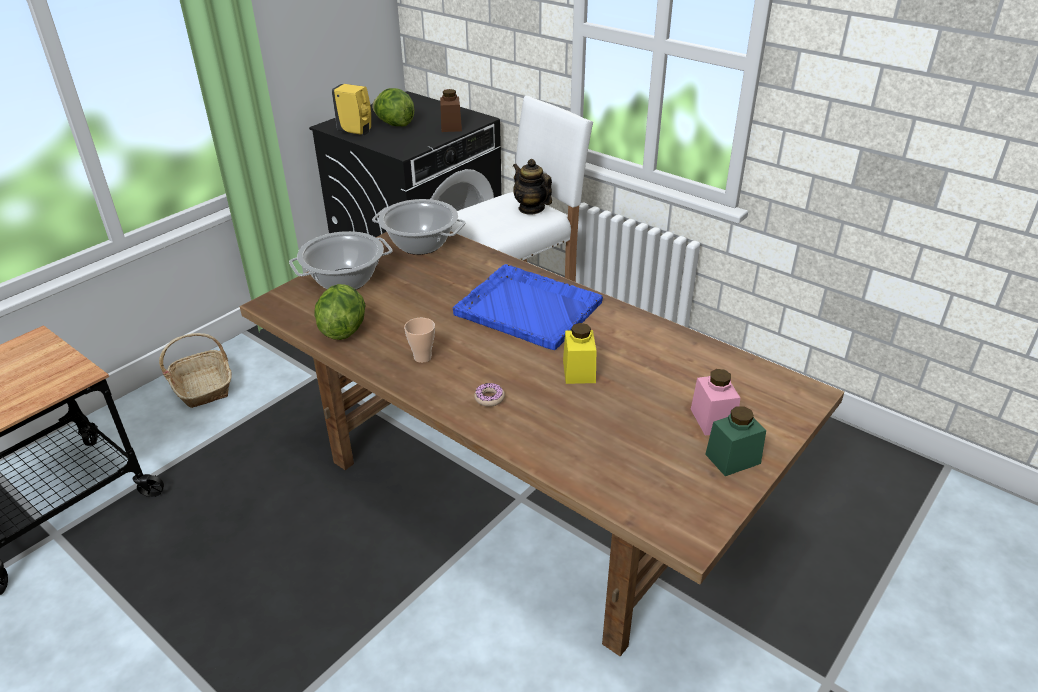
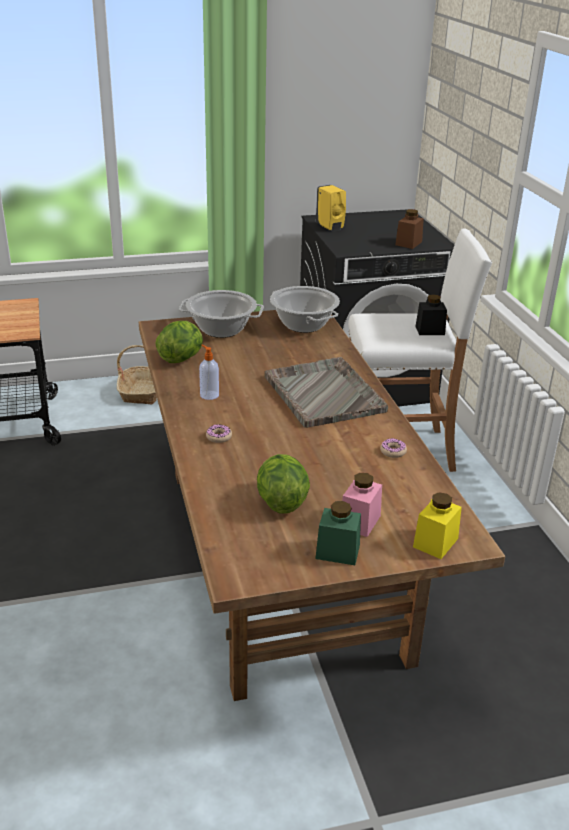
camera: 35 degrees right, 5 degrees down
(394, 124) = (366, 230): lettuce -> lettuce (280, 502)
(422, 357) = (209, 395): cup -> soap dispenser
(527, 308) = (323, 393): blue tray -> grey tray
(531, 209) = (430, 330): teapot -> black jar
(579, 371) = (303, 448): yellow jar -> yellow jar (435, 542)
(653, 338) = (393, 451): none -> donut

